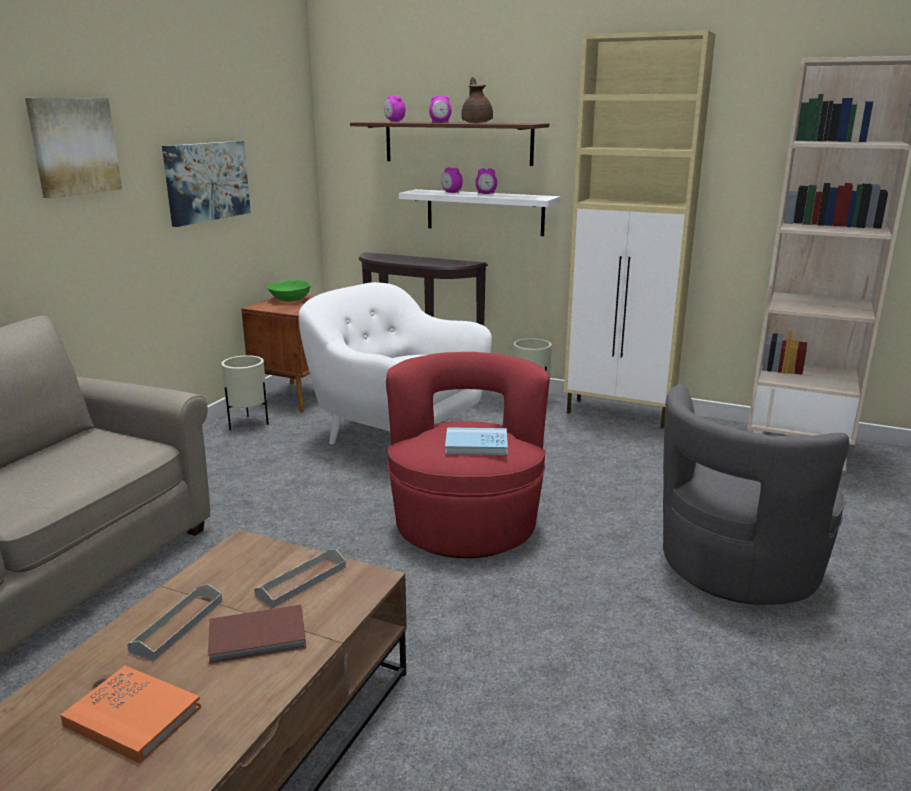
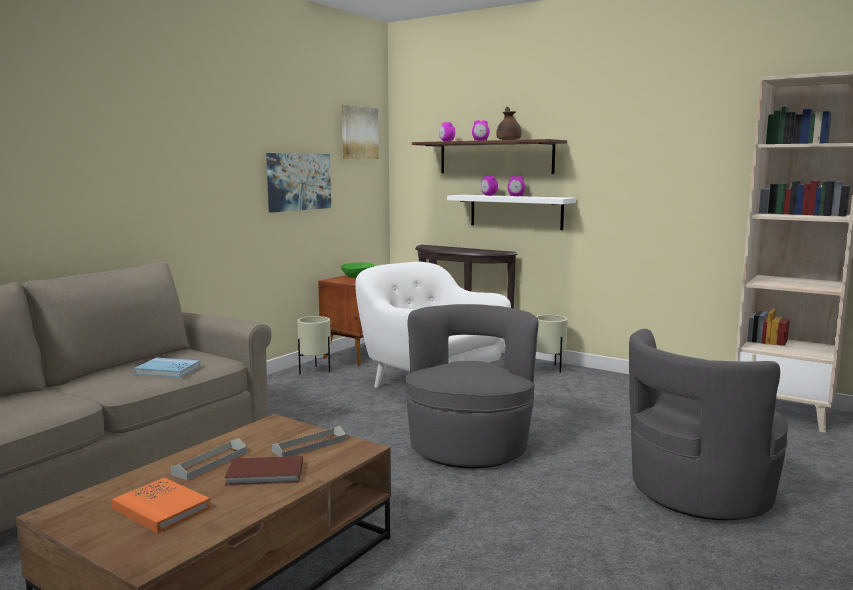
camera: 10 degrees right, 10 degrees down
(73, 146) = (201, 148): picture -> picture (358, 133)
(466, 525) = (469, 446): red armchair -> grey armchair
(476, 444) = (474, 372): blue book -> blue book (168, 370)
(620, 414) = (626, 381): beige cabinet -> none

